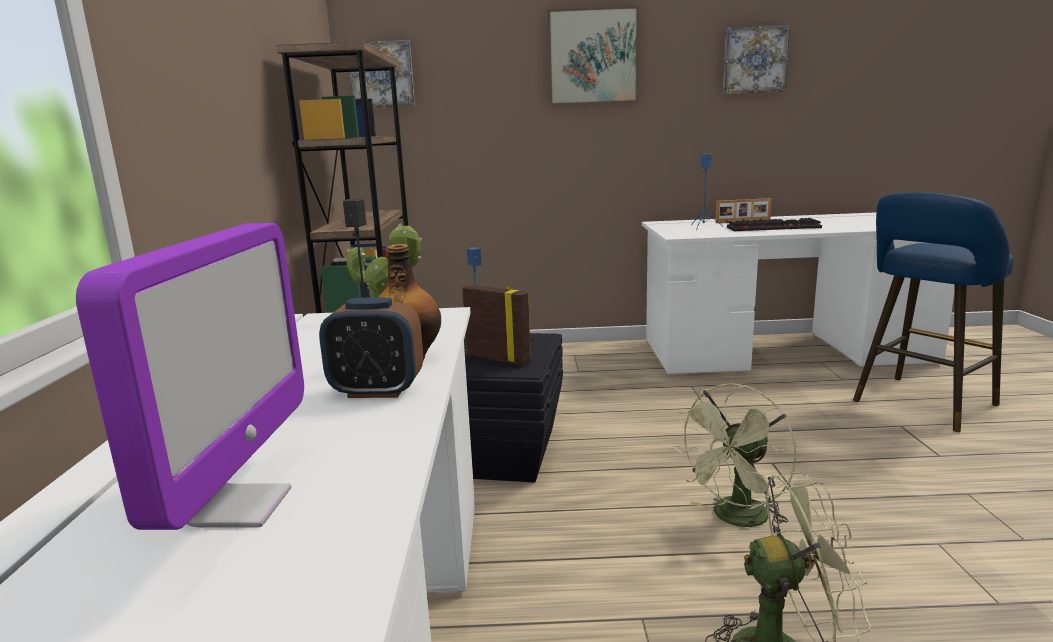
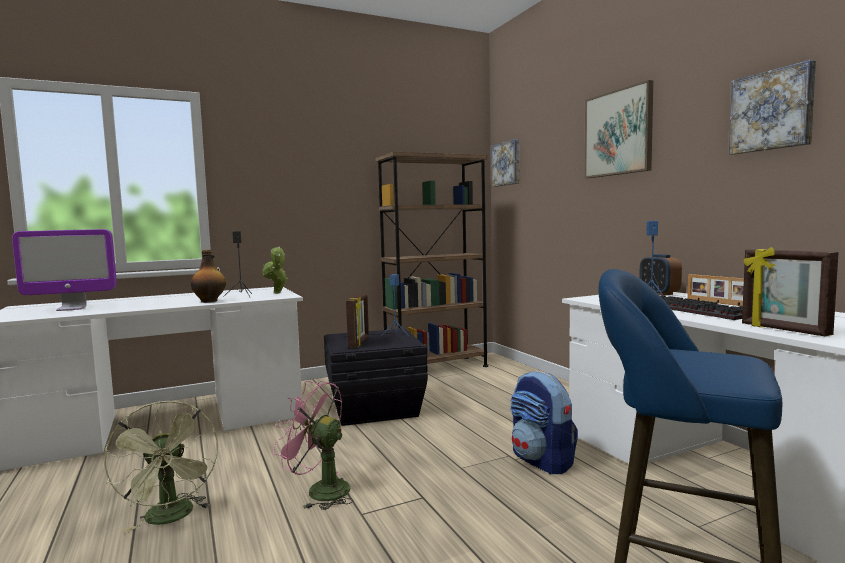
camera: 65 degrees right, 10 degrees down
(377, 391) = (167, 304): alarm clock -> alarm clock (659, 293)
(716, 398) = (542, 461): none -> backpack
(735, 519) = (319, 490): green fan -> pink fan
(863, 227) = (783, 330): none -> picture frame

